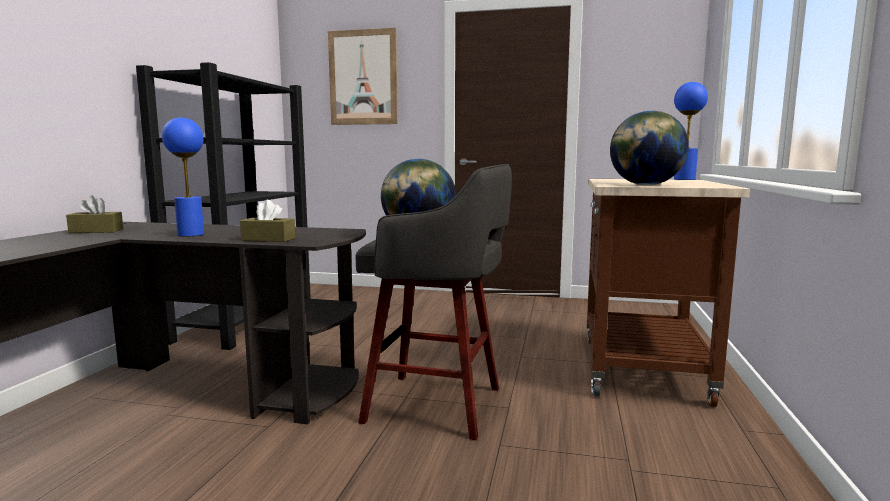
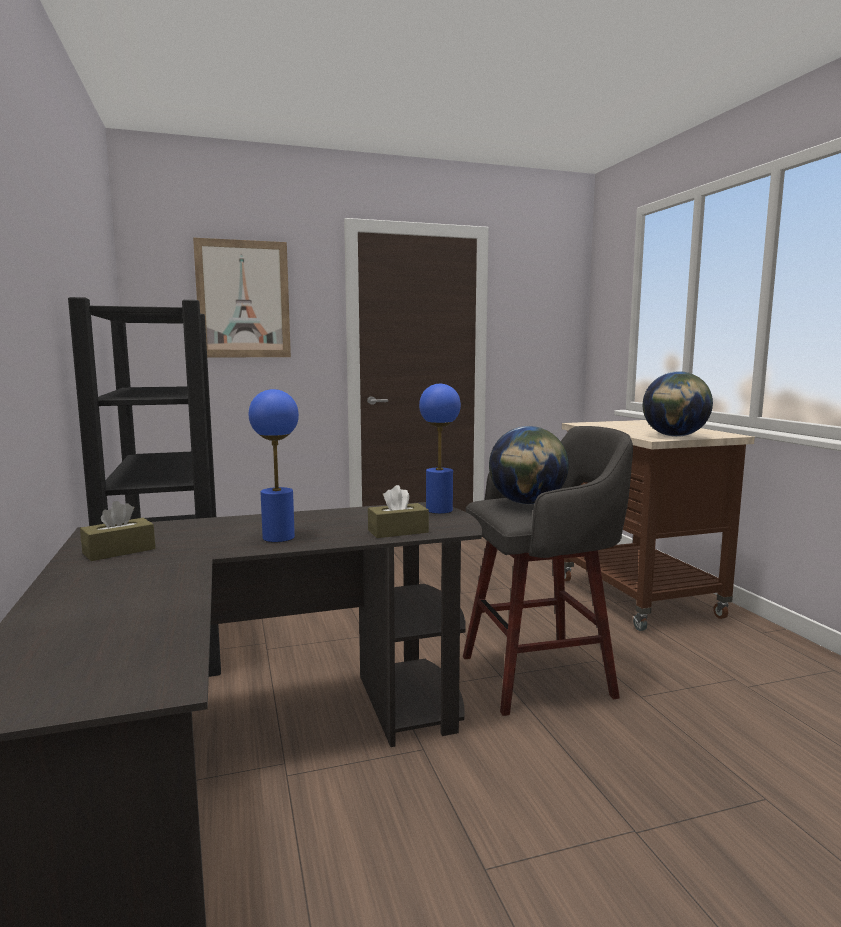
camera: 30 degrees left, 0 degrees up
(684, 179) = (642, 421): blue table lamp -> blue table lamp (439, 510)

